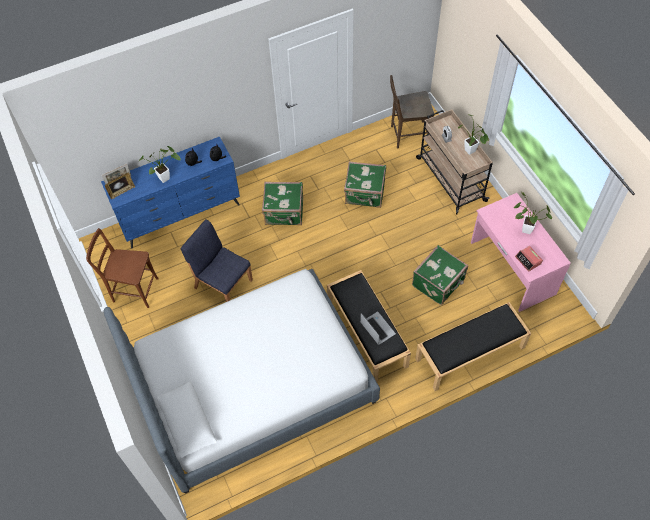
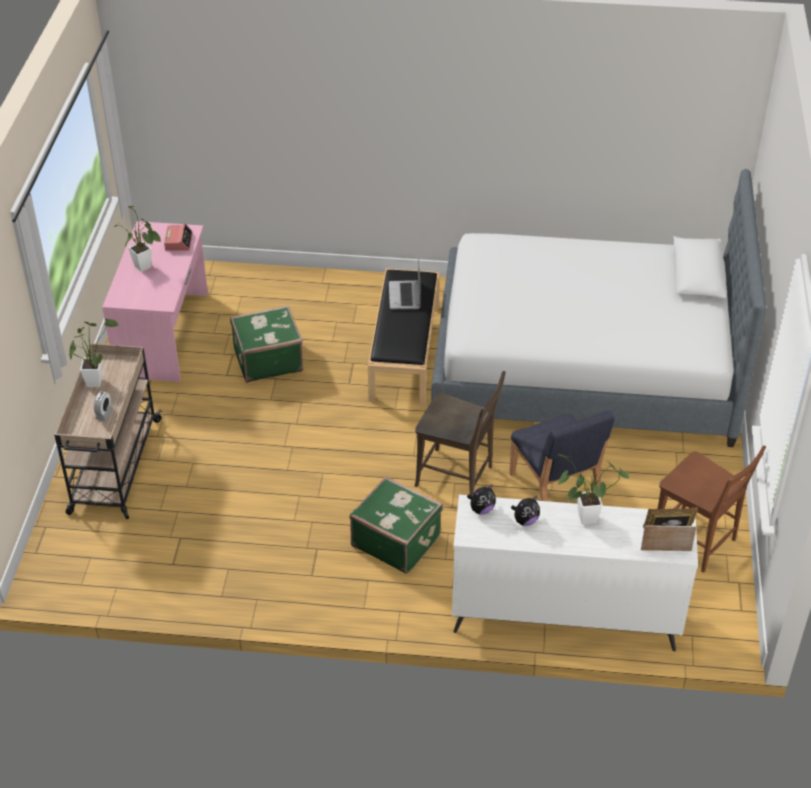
camera: 150 degrees left, 15 degrees down
(181, 215) = (563, 617): blue dresser -> white dresser
(365, 194) = (254, 507): green suitcase -> none
(407, 135) = (101, 561): brown chair -> brown chair (458, 477)
(469, 354) = (305, 285): black bench -> none

